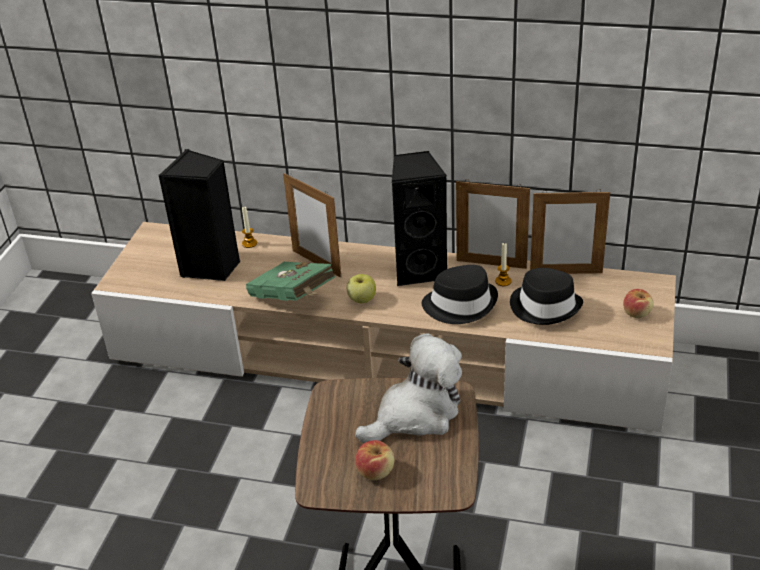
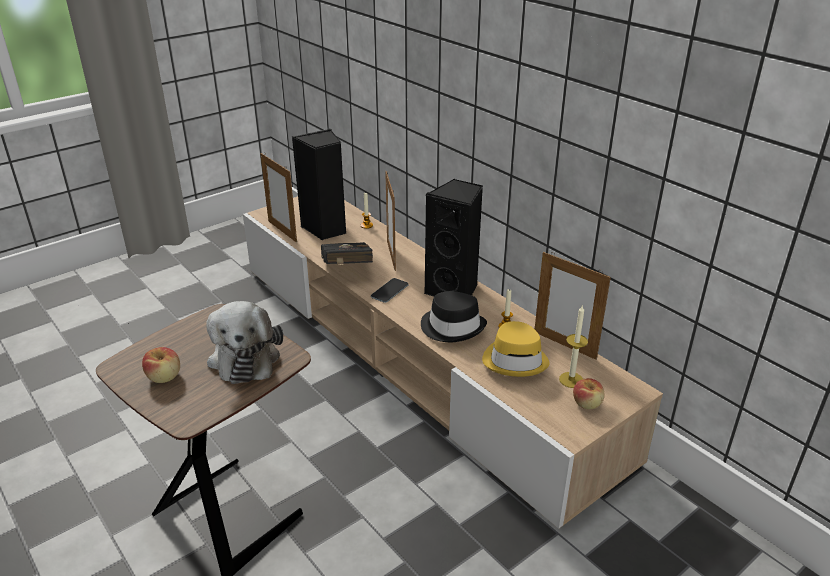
camera: 35 degrees right, 5 degrees down
(294, 300) = (346, 271): green book -> black book
(362, 299) = (389, 290): apple -> phone
(416, 414) = (245, 356): plush toy -> plush toy turned 75 degrees clockwise
(491, 264) = (512, 311): picture frame -> picture frame (282, 231)
(545, 306) = (515, 360): black hat -> yellow hat
(604, 300) = (571, 380): none -> candle

